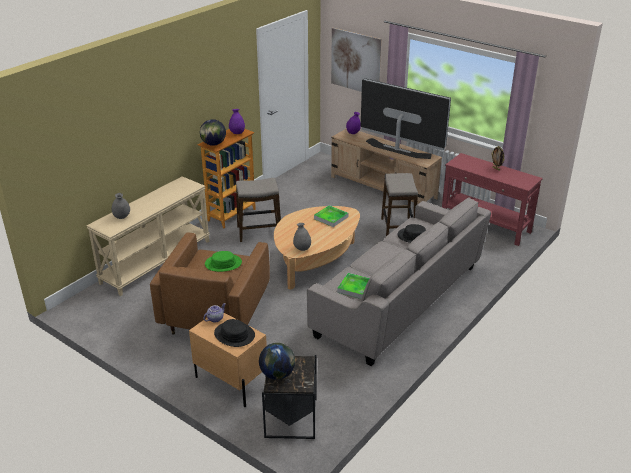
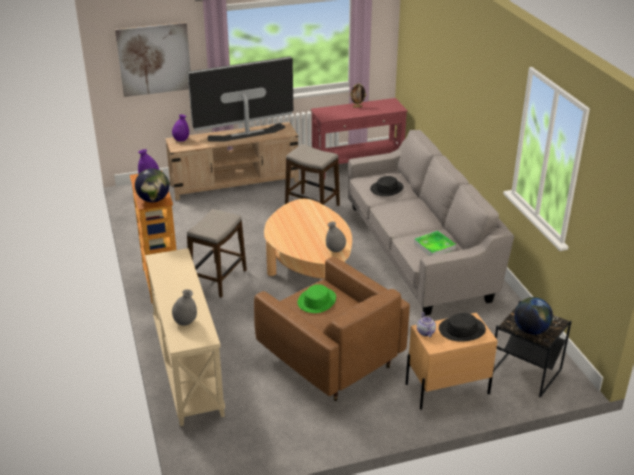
camera: 55 degrees left, 0 degrees up
(331, 218) = (301, 216): tray -> none

